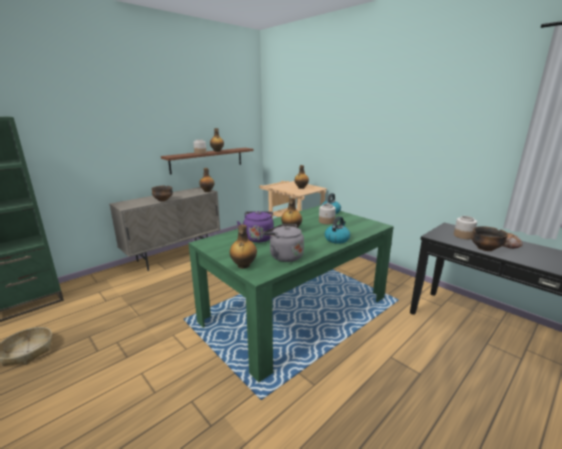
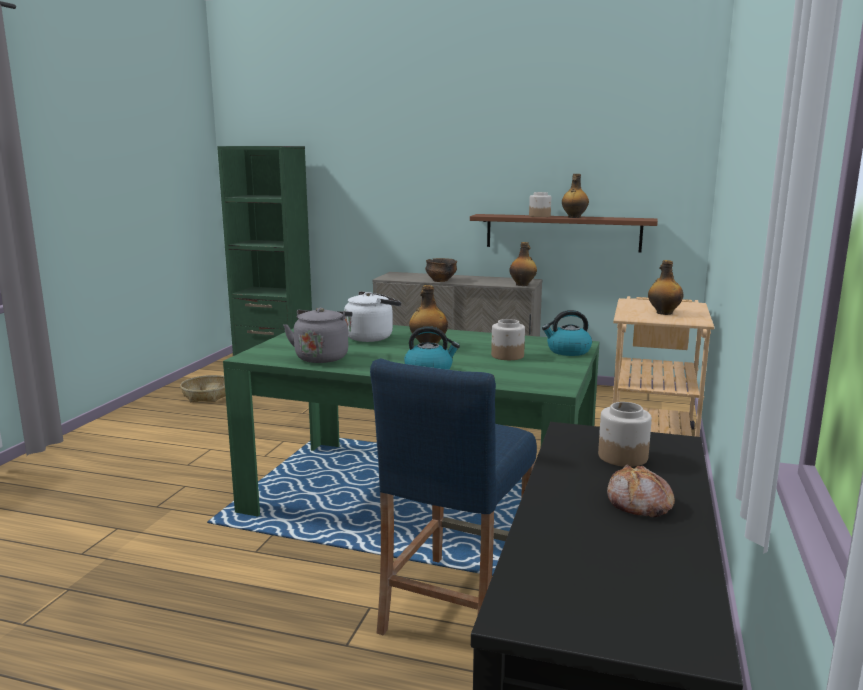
camera: 60 degrees right, 5 degrees down
(243, 266) = (271, 347): bottle -> none
(258, 237) = (372, 337): purple kettle -> white kettle
(398, 332) = (456, 606): none -> blue stool
(485, 249) = (563, 479): bowl -> none

